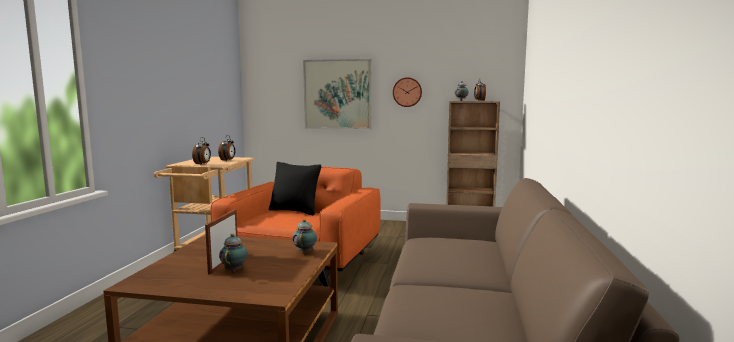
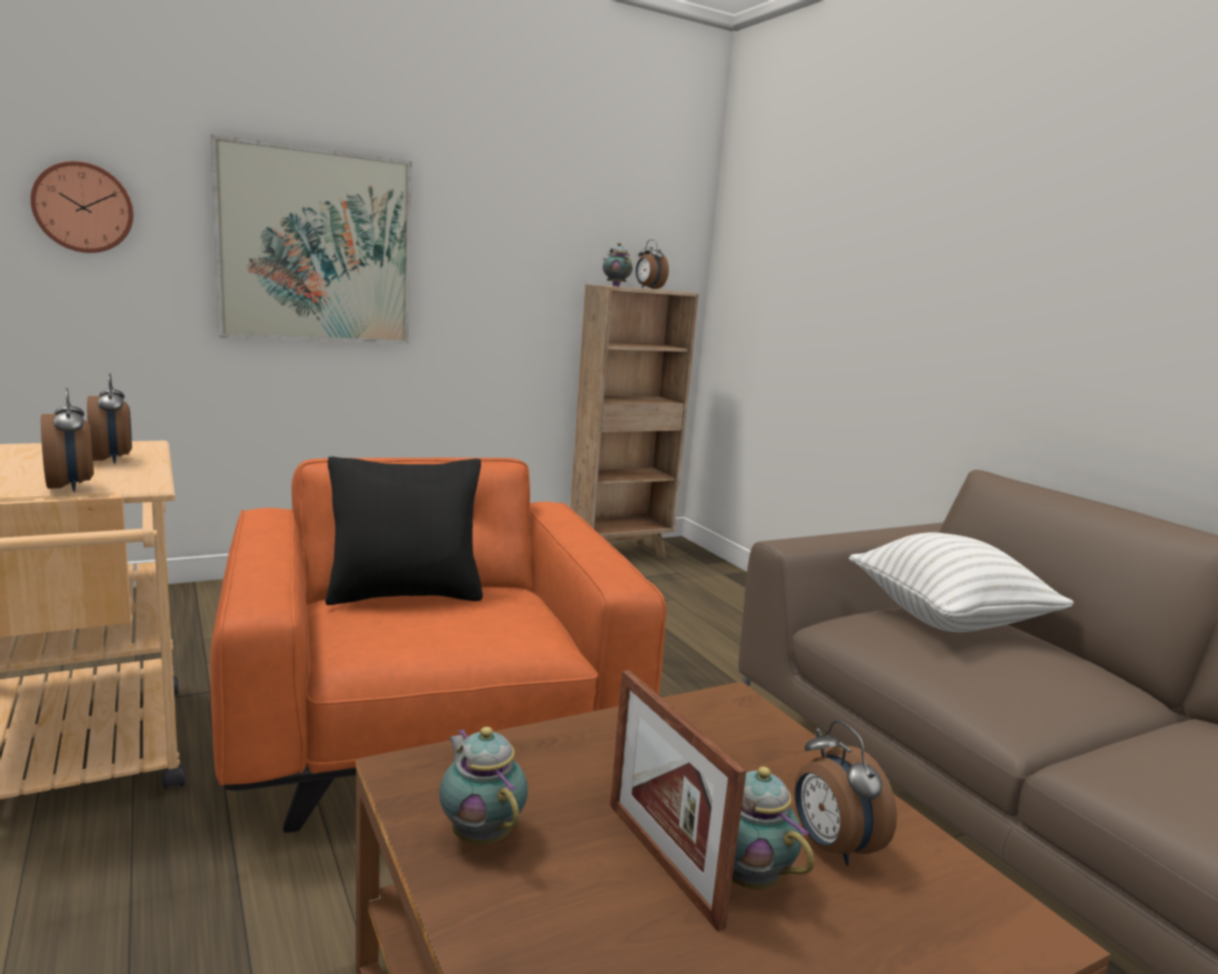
camera: 40 degrees left, 5 degrees up
(267, 272) = (831, 847): none -> alarm clock
(305, 252) = (752, 737): teapot -> teapot (480, 834)
(407, 92) = (494, 256): wall clock -> wall clock (83, 208)
(463, 242) = (947, 620): none -> white pillow

